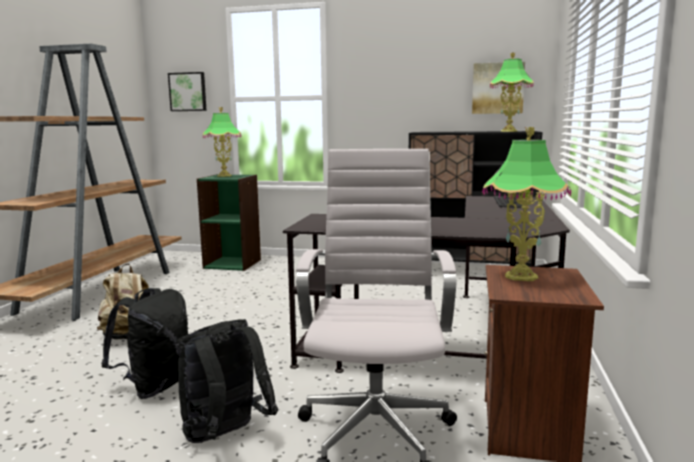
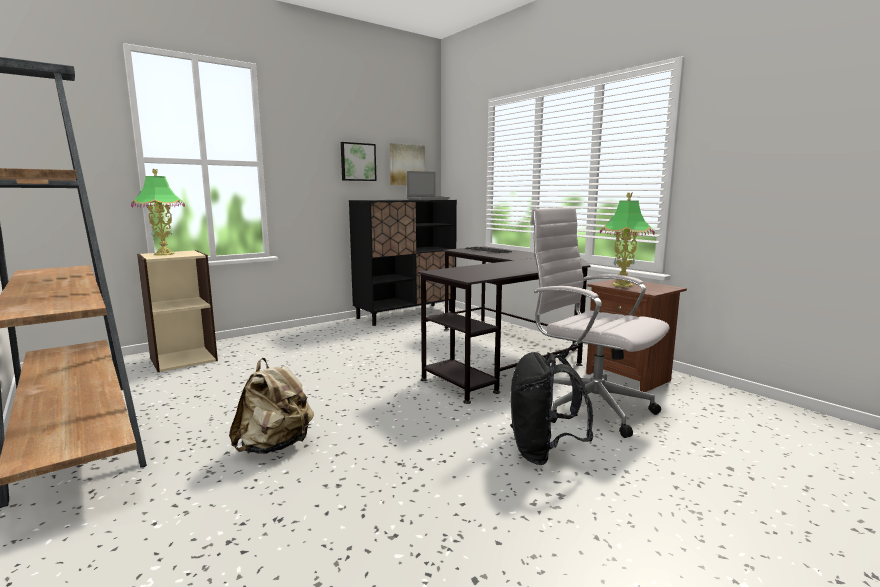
camera: 50 degrees left, 0 degrees up
(156, 386) = (416, 458): black backpack -> none
(188, 92) = (63, 145): picture -> picture (357, 162)
(233, 263) = (183, 359): green bookcase -> beige bookcase
(509, 131) = (428, 199): table lamp -> laptop

